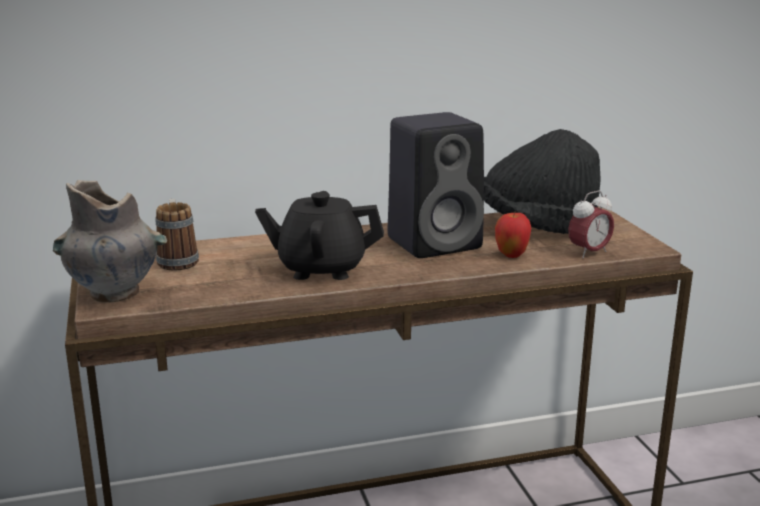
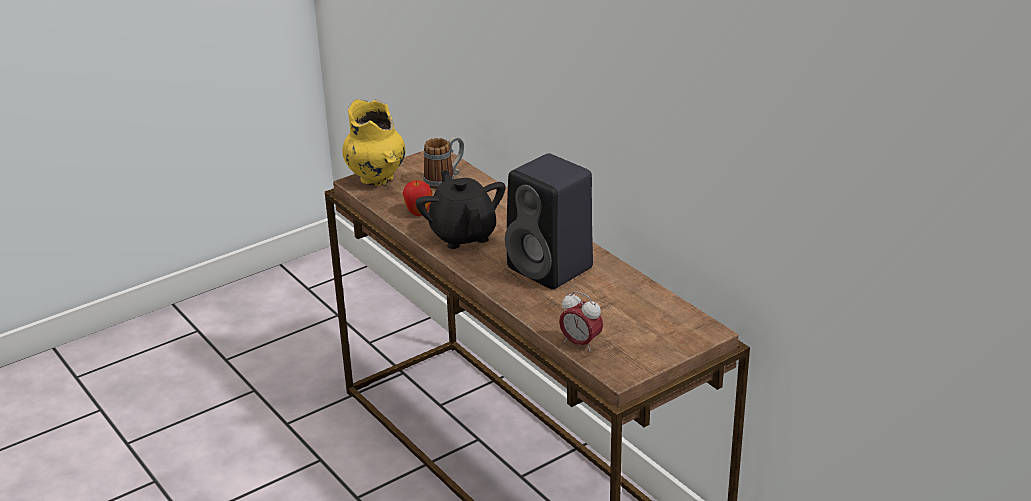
camera: 70 degrees right, 10 degrees up
(116, 293) = (377, 179): grey vase -> yellow vase
(511, 255) = (547, 307): apple -> apple (418, 213)
(538, 227) = (631, 309): black hat -> none

